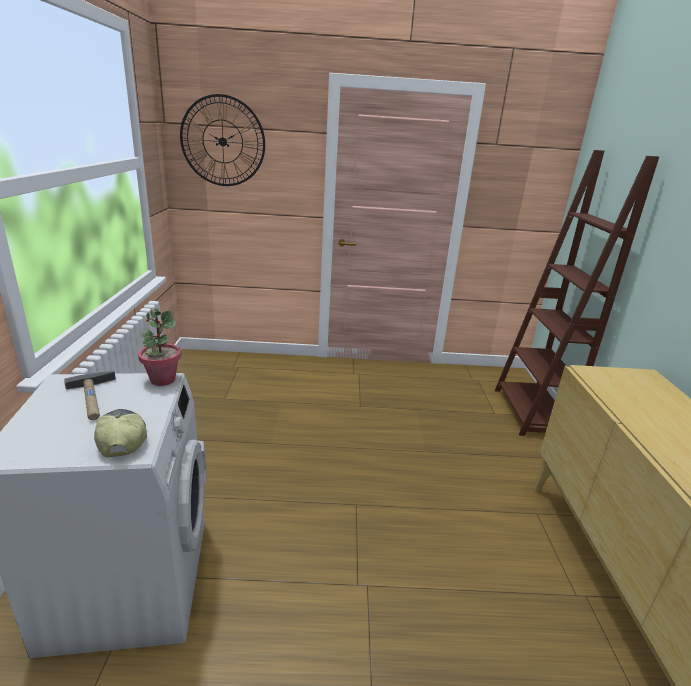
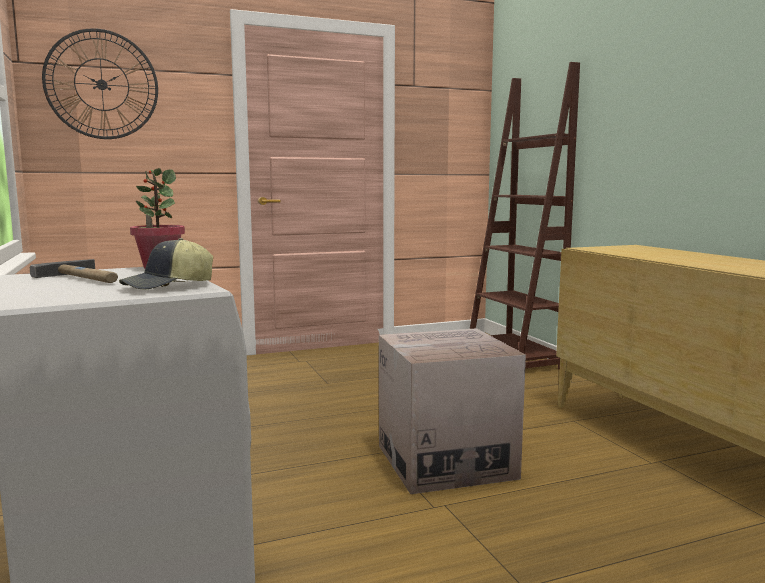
camera: 20 degrees left, 15 degrees down
(121, 440) = (168, 287): cap -> cap turned 90 degrees counterclockwise
(397, 532) = (445, 461): none -> cardboard box

